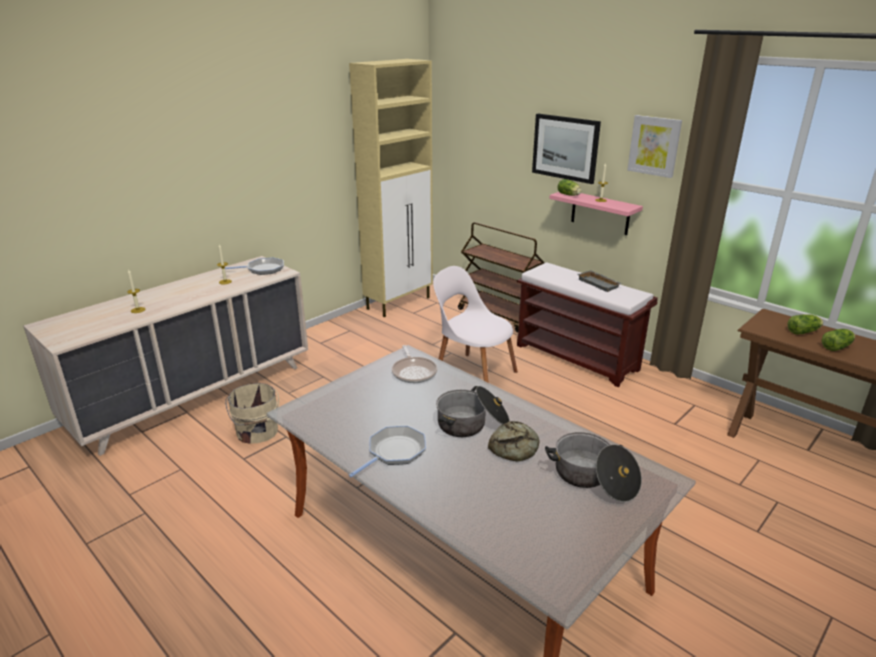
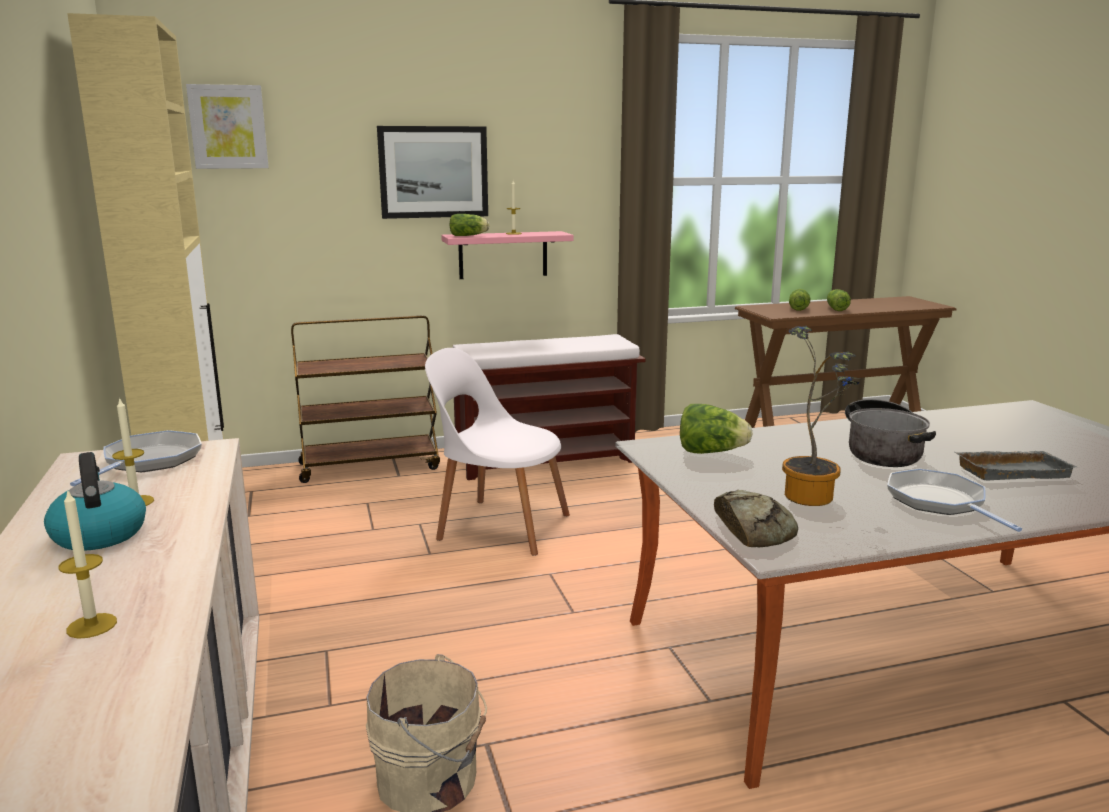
camera: 60 degrees left, 10 degrees down
(197, 287) = (98, 534): none -> kettle
(372, 411) = (814, 495): none -> potted plant
(414, 372) = (710, 452): frying pan -> lettuce
(473, 373) = (499, 526): white chair -> white chair turned 45 degrees clockwise
(515, 447) = (948, 443): bread -> bread (753, 529)
(593, 478) = (1025, 429): cooking pot -> none
(600, 284) = (559, 341): grey tray -> grey tray (1011, 471)
(654, 146) = (565, 150): picture -> picture (228, 127)

